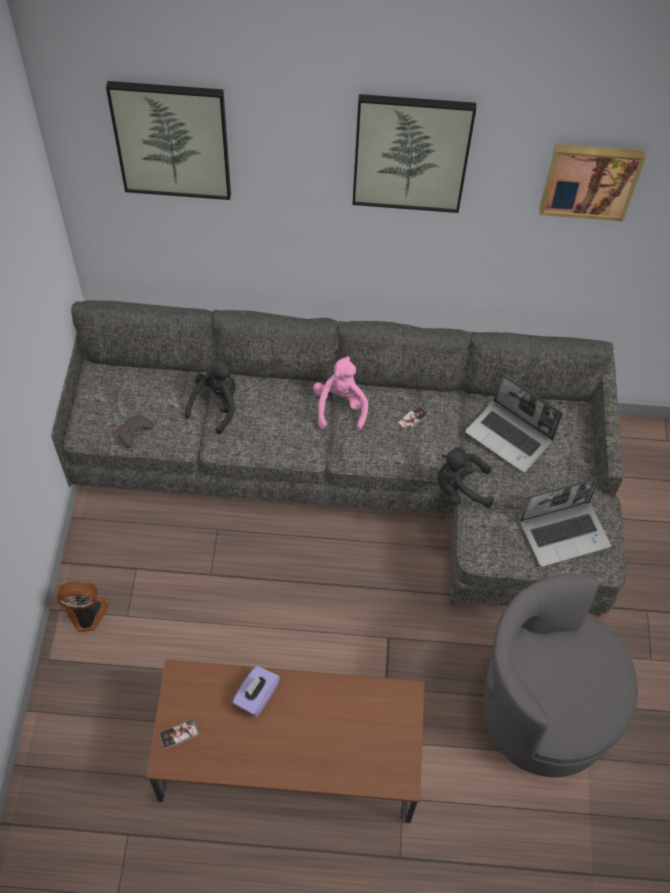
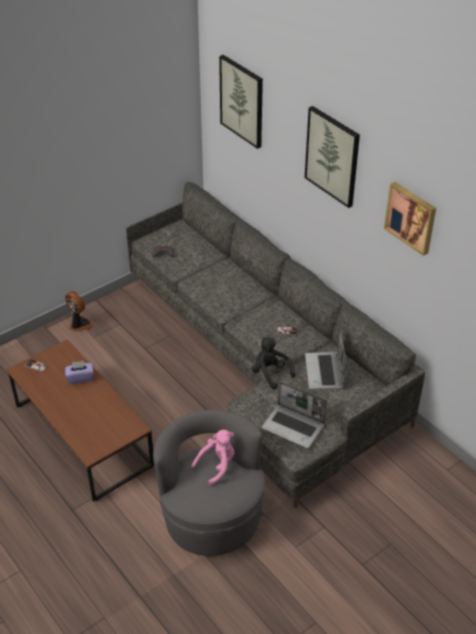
camera: 50 degrees right, 15 degrees down
(216, 405) = (210, 268): black plush toy -> none
(340, 407) = (262, 305): pink plush toy -> pink plush toy (217, 465)

